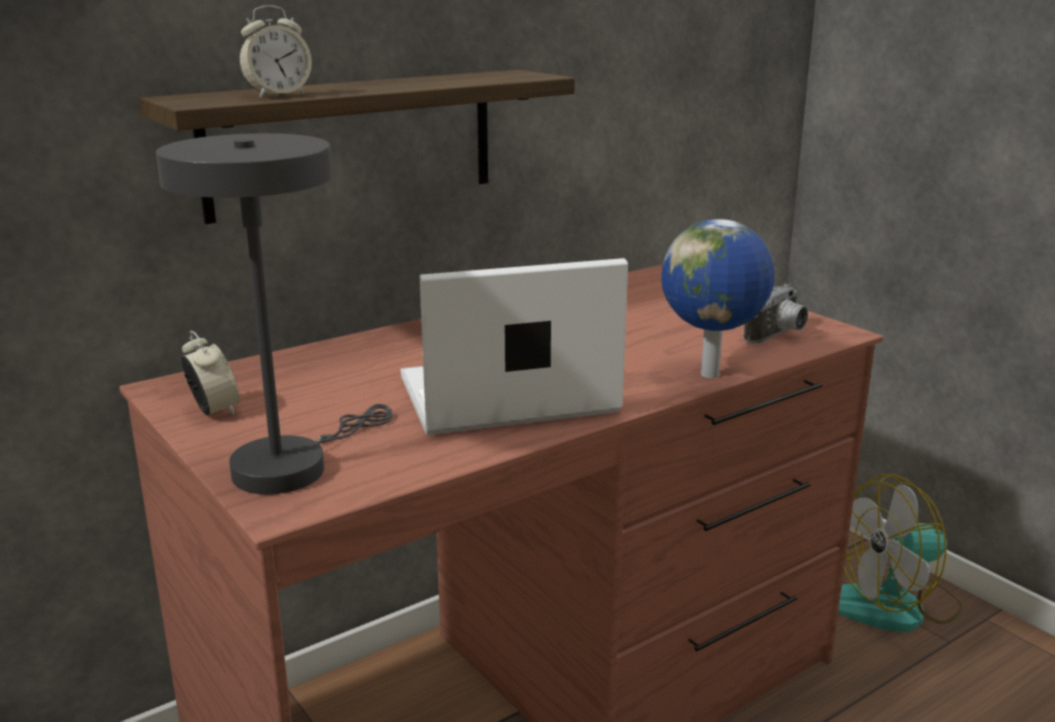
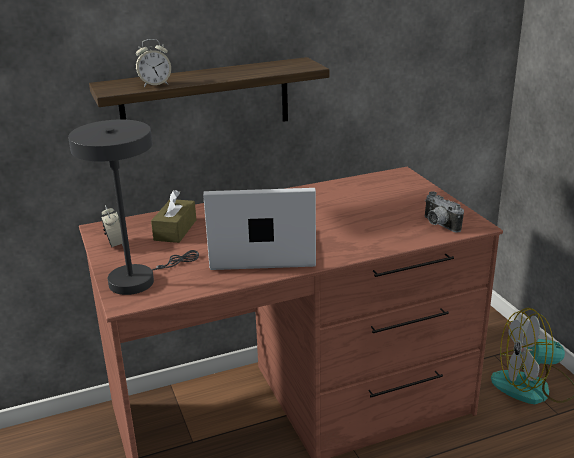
camera: 15 degrees right, 5 degrees up
(321, 378) = (175, 230): none -> brown tissue box
(712, 375) = (381, 248): globe -> none
(778, 336) = (438, 225): camera -> camera turned 90 degrees clockwise

